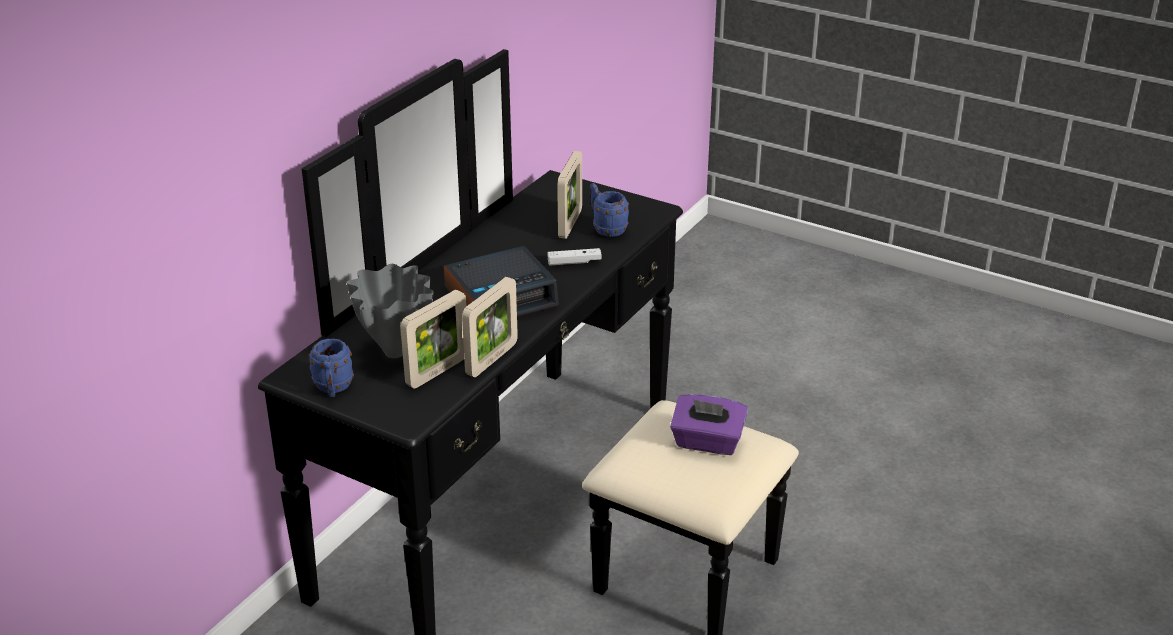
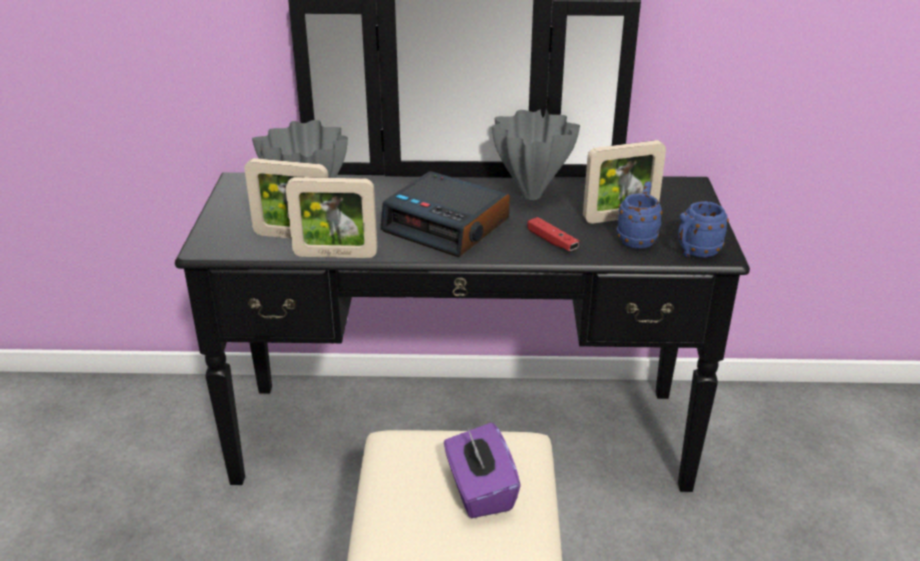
camera: 60 degrees right, 0 degrees up
(333, 389) = (231, 202): blue mug -> blue mug (695, 252)
(495, 245) = (532, 194): none -> grey vase
(574, 262) = (552, 241): white game controller -> red game controller

